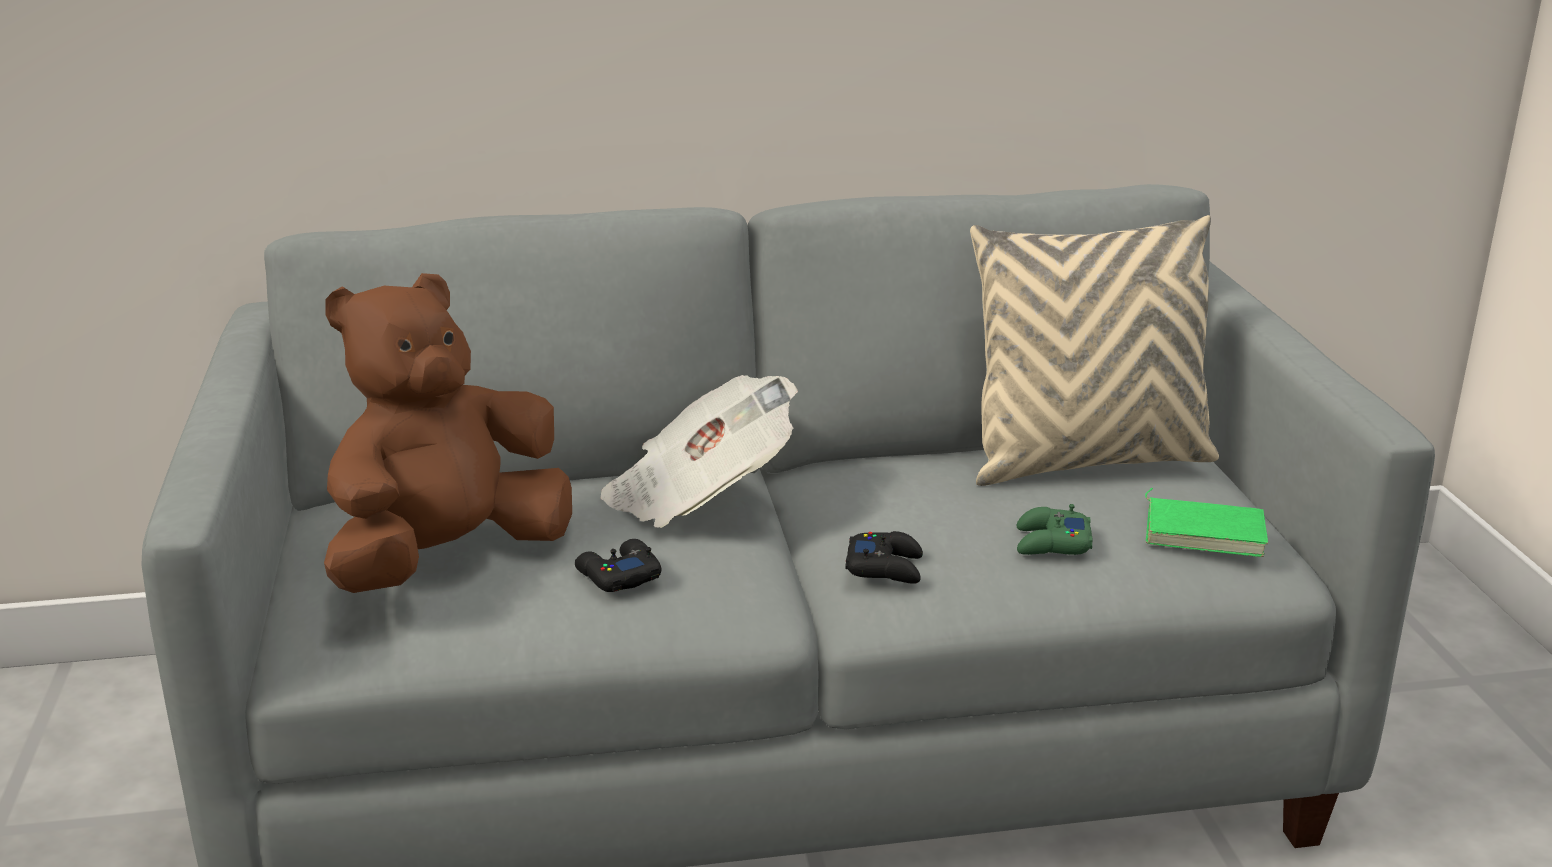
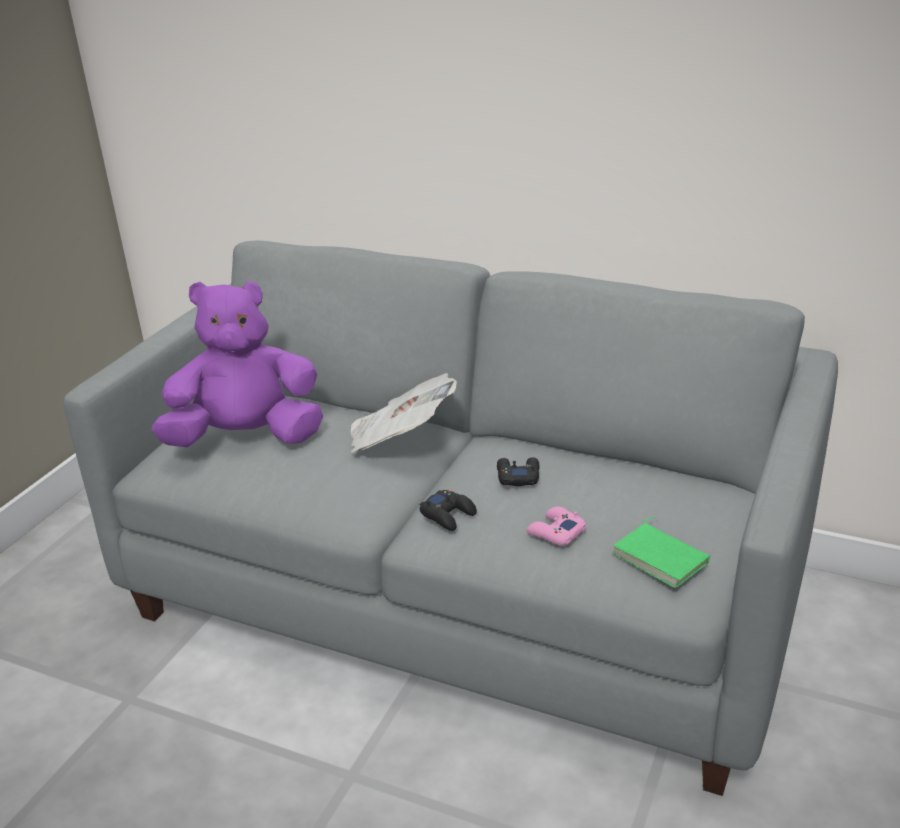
camera: 35 degrees right, 5 degrees up
(448, 558) = (247, 438): brown plush toy -> purple plush toy
(618, 575) = (308, 474): black game controller -> black game controller (517, 476)
(1051, 543) = (555, 532): green game controller -> pink game controller
(1086, 461) = (650, 484): beige pillow -> none

